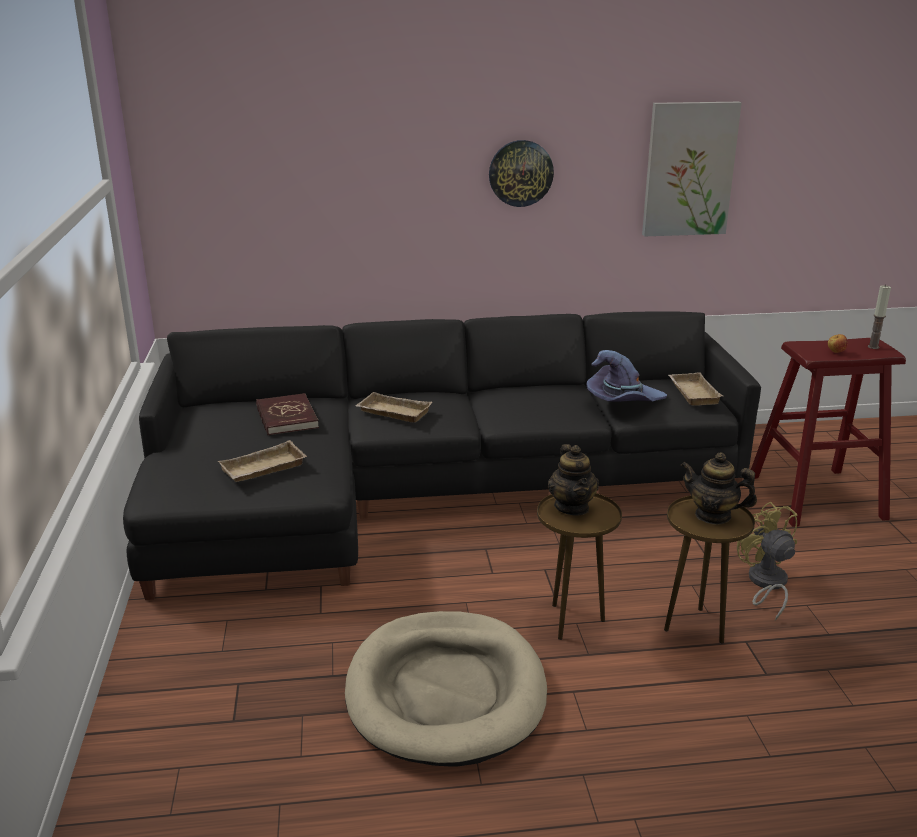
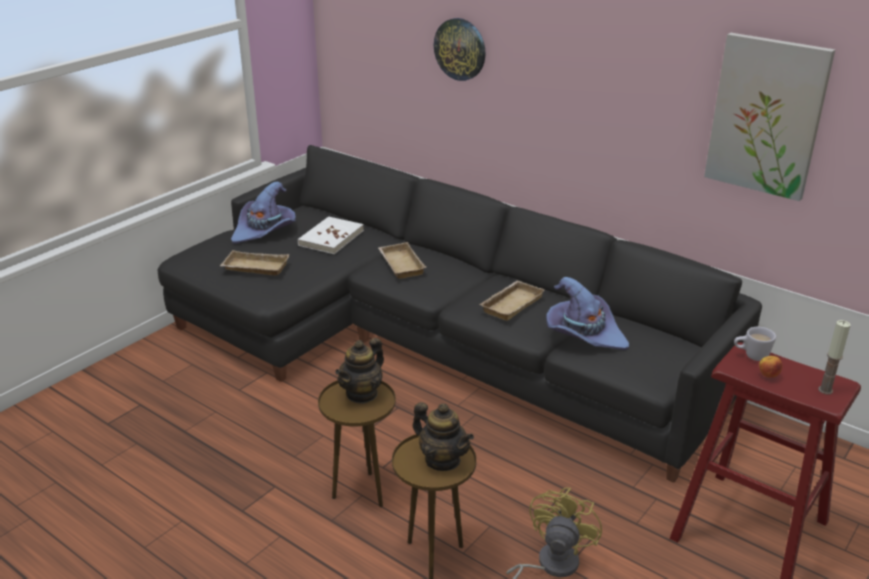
camera: 45 degrees right, 5 degrees up
(203, 437) = (265, 230): none -> purple hat
(286, 417) = (331, 238): red book -> white book
(446, 692) = (217, 482): beige dog bed -> none
(520, 173) = (590, 79): wall clock -> wall clock (460, 49)
(691, 393) = (661, 357): beige tray -> beige tray (511, 303)
(713, 515) = (442, 460): teapot -> teapot turned 150 degrees clockwise
(807, 346) = (751, 356): none -> white mug

